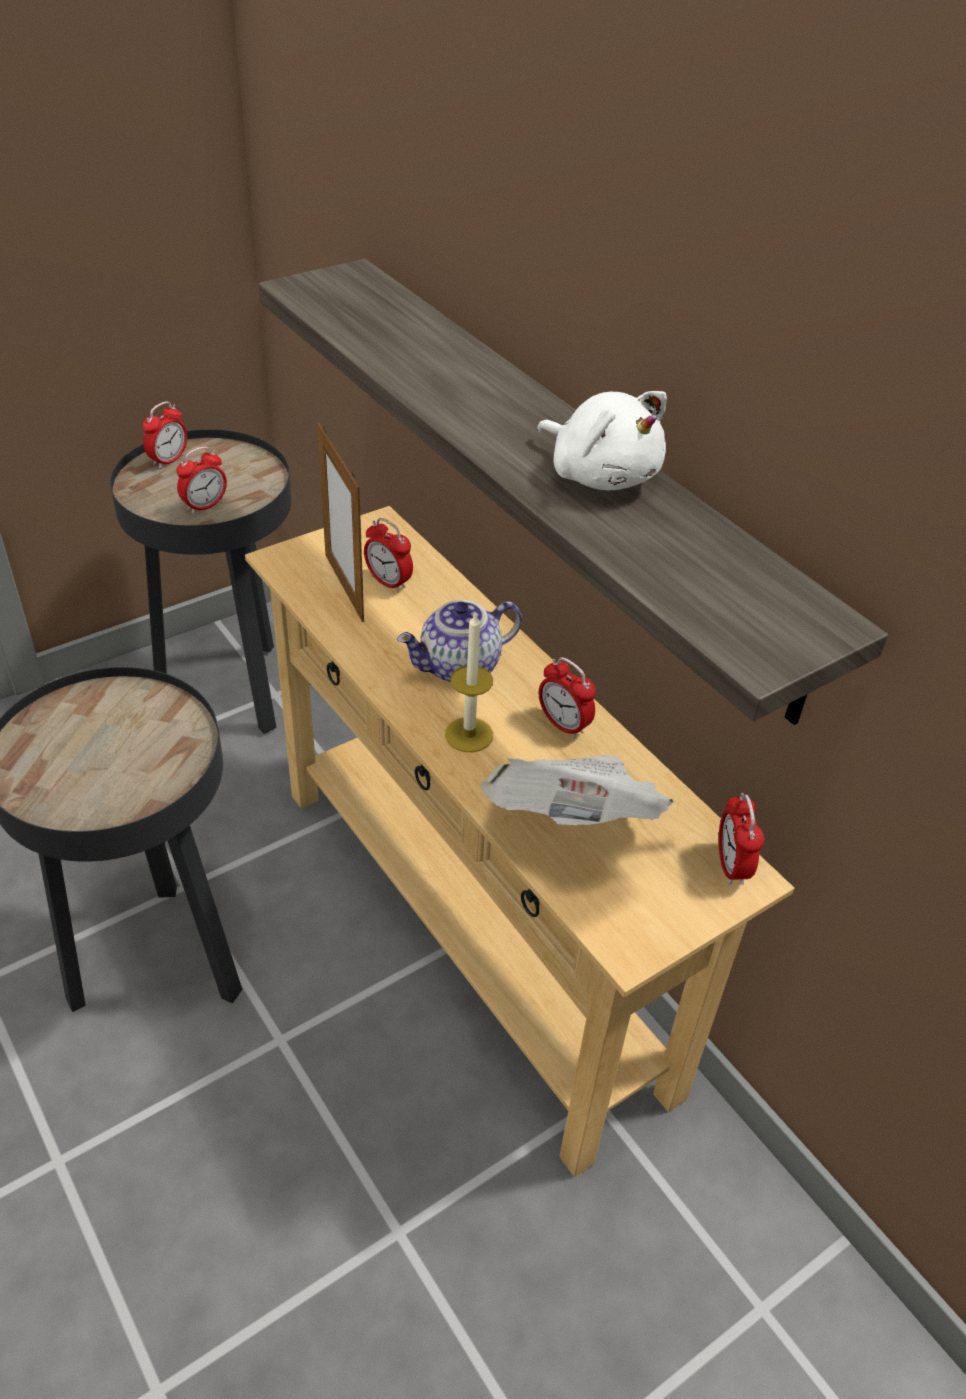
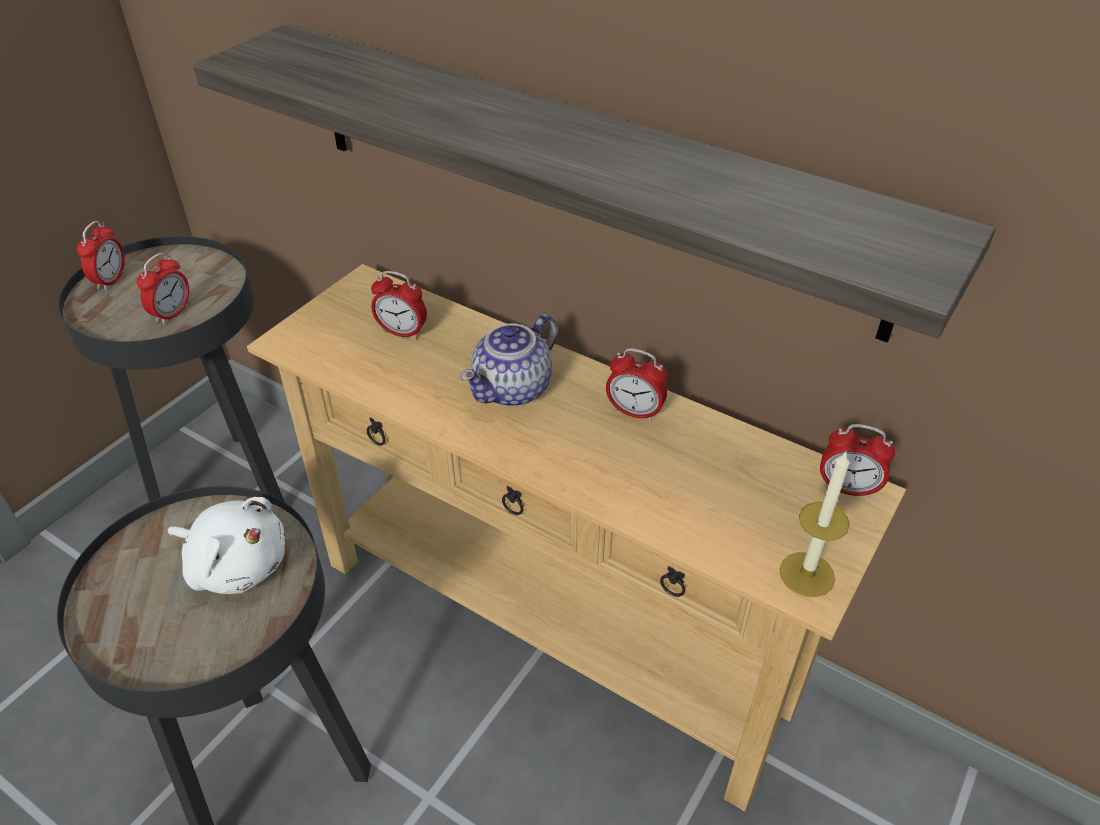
camera: 20 degrees left, 0 degrees up
(344, 587) = (362, 349): picture frame -> none
(469, 735) = (557, 448): candle -> candle (807, 574)
(573, 820) = (695, 495): newspaper -> none
(601, 474) = (651, 157): white plush toy -> white plush toy (236, 564)
(731, 866) = (847, 488): alarm clock -> alarm clock turned 45 degrees counterclockwise

